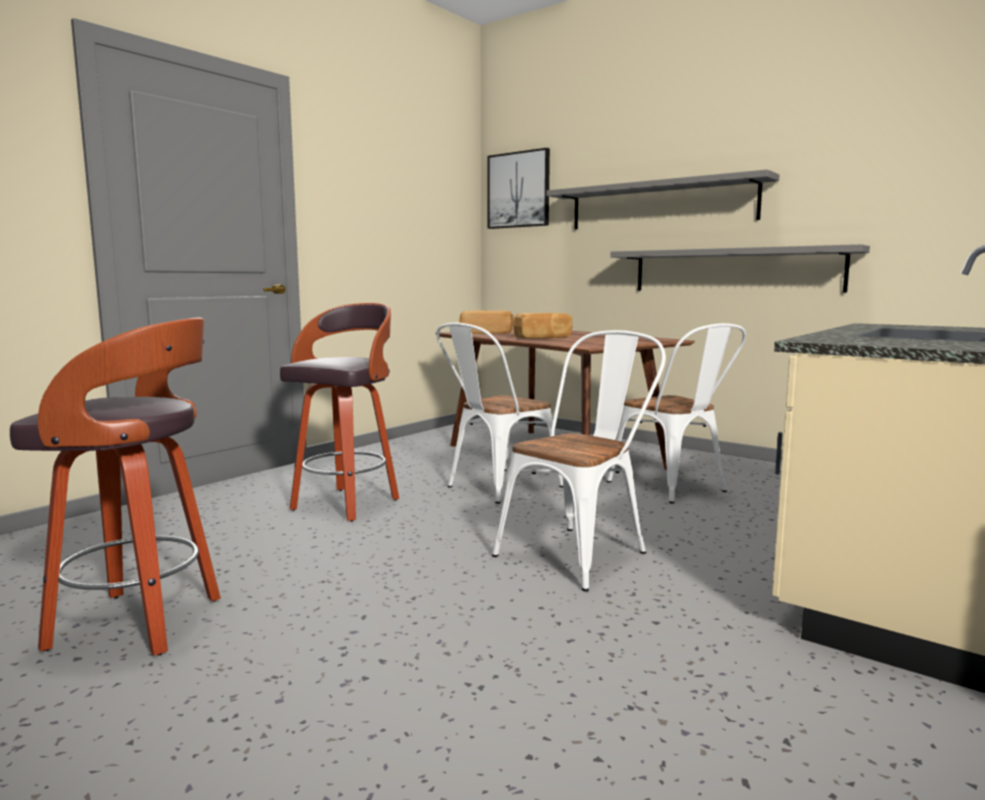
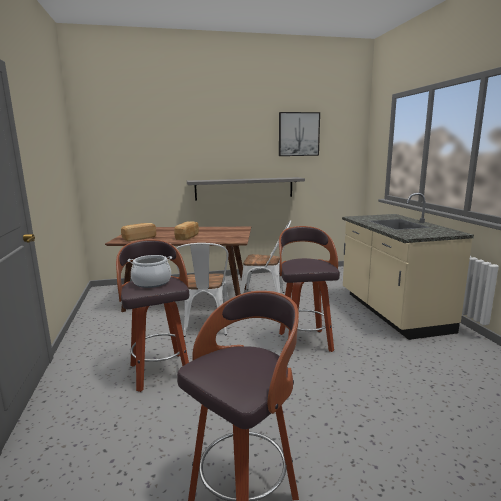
camera: 50 degrees left, 5 degrees up
(337, 358) = (152, 282): none -> cooking pot
(519, 190) = (105, 141): picture -> picture (298, 134)
(580, 552) = (304, 341): white chair -> stool
(660, 205) = (204, 155): grey shelf -> none

